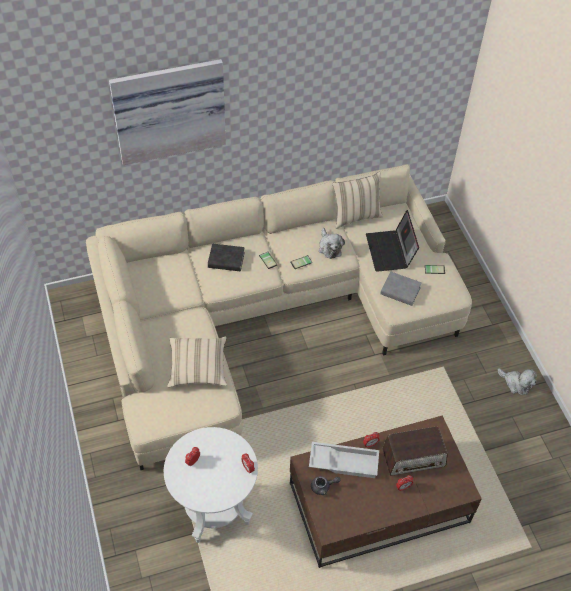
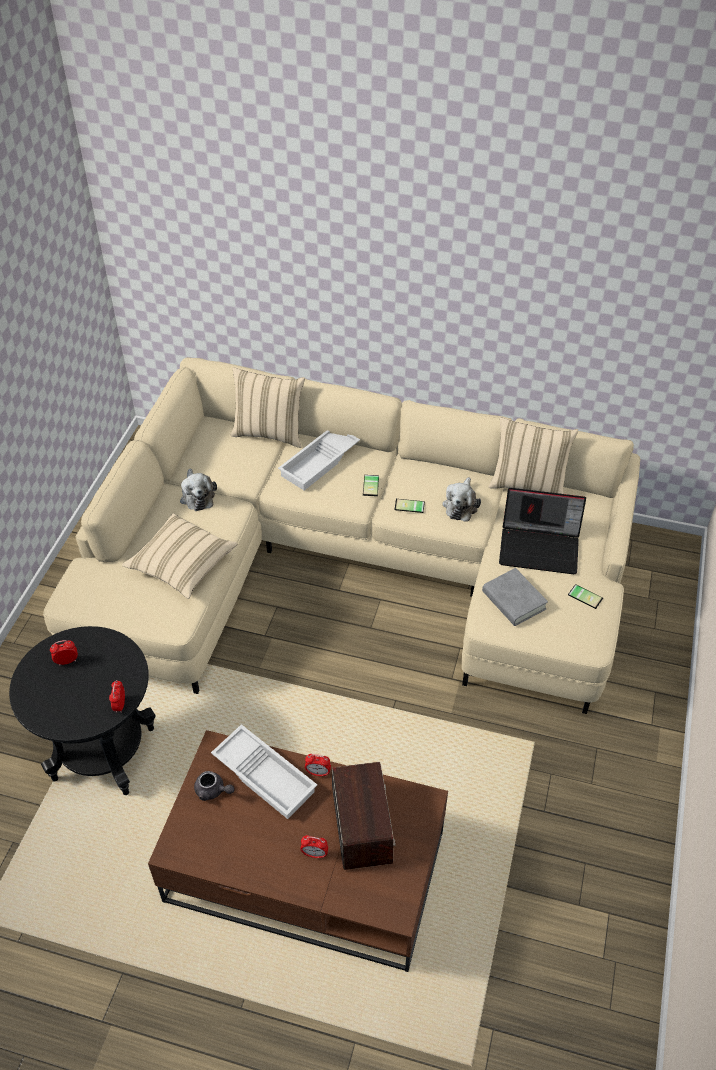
camera: 35 degrees right, 5 degrees down
(169, 109) = (296, 219): picture -> none
(177, 255) = (269, 433): none -> beige pillow
(214, 509) = (104, 754): white side table -> black side table
(226, 260) = (320, 463): black book -> white tray
(390, 252) = (540, 547): laptop -> laptop turned 105 degrees counterclockwise
(414, 457) = (361, 823): radio -> radio turned 120 degrees counterclockwise
(516, 383) = (626, 822): plush toy -> plush toy (197, 496)

